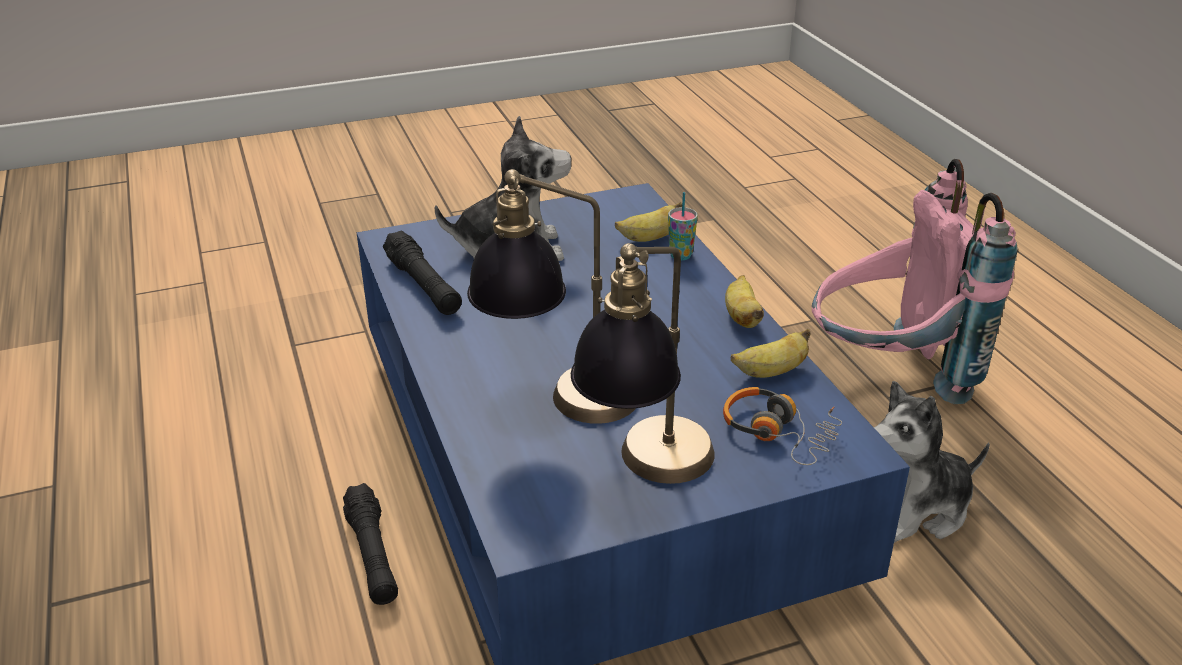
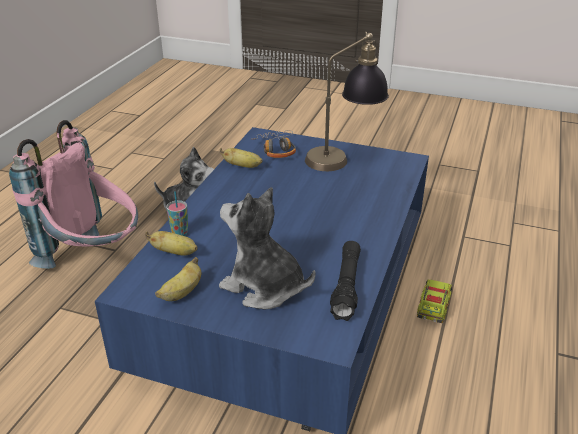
camera: 140 degrees left, 0 degrees up
(372, 555) = (433, 307): black flashlight -> toy truck
(558, 402) = (345, 193): table lamp -> none
(742, 317) = (212, 190): banana -> banana (182, 293)

